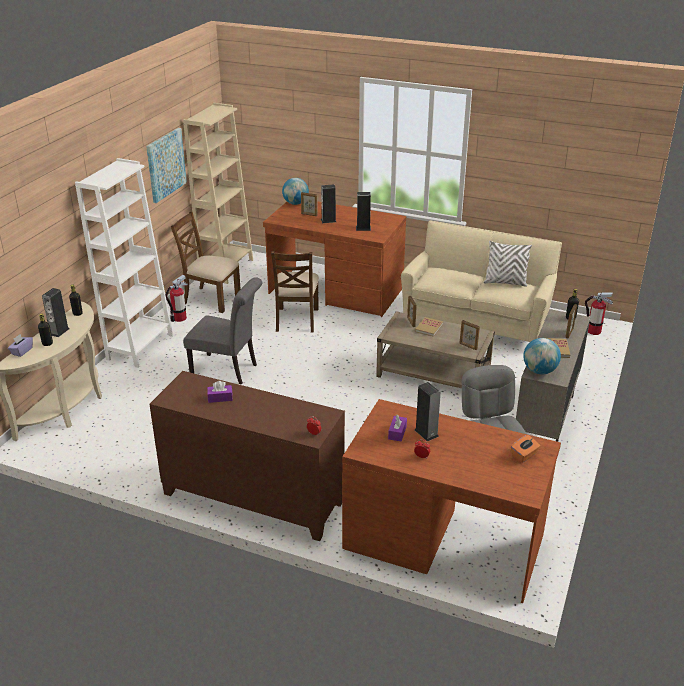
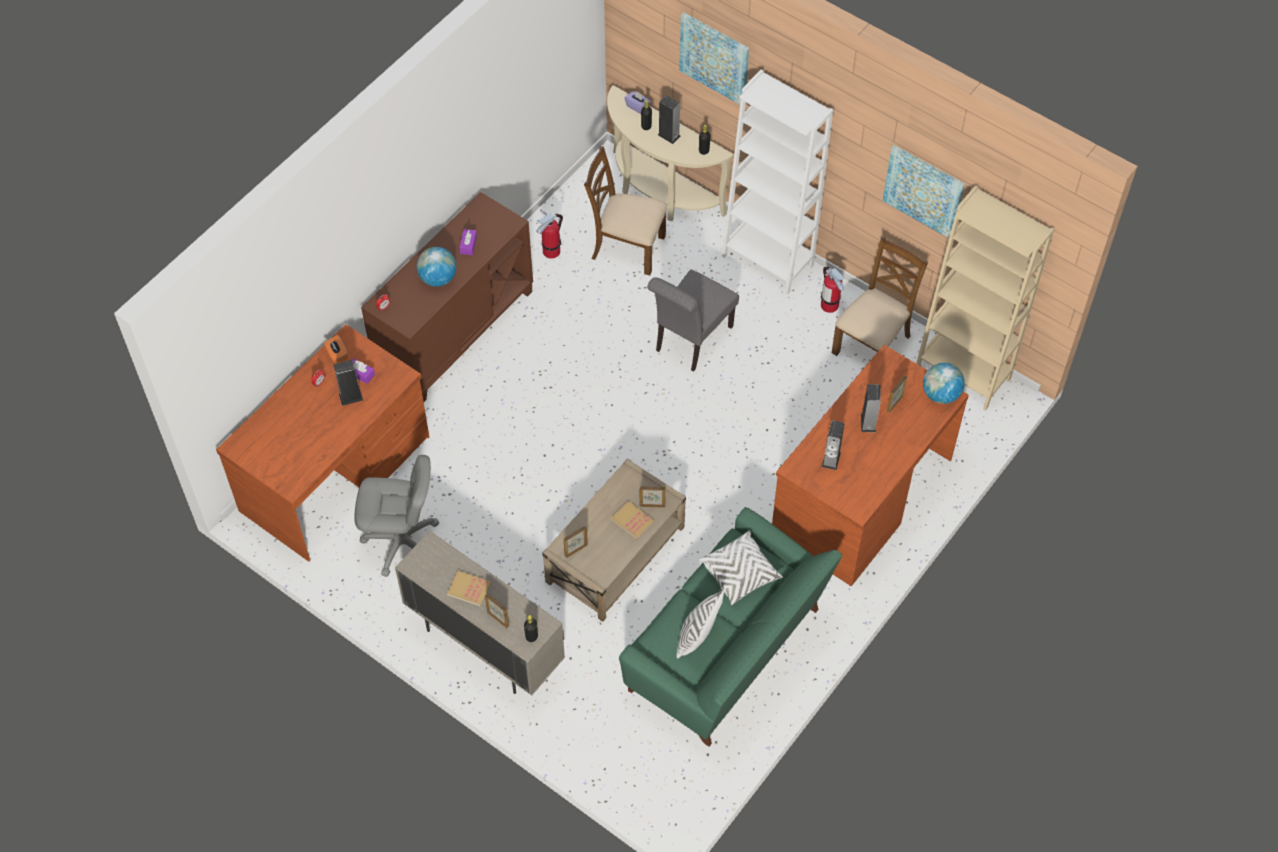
camera: 105 degrees right, 25 degrees up
(43, 221) = (714, 58): none -> picture
(296, 320) = (791, 432): brown chair -> brown chair (627, 247)
(449, 275) = (740, 573): none -> white pillow
(477, 321) = (727, 651): beige sofa -> green sofa
(524, 455) = (286, 464): orange tissue box -> orange tissue box (337, 354)
(539, 371) = (433, 553): globe -> globe (438, 278)
(593, 331) = (658, 797): fire extinguisher -> fire extinguisher (551, 251)

